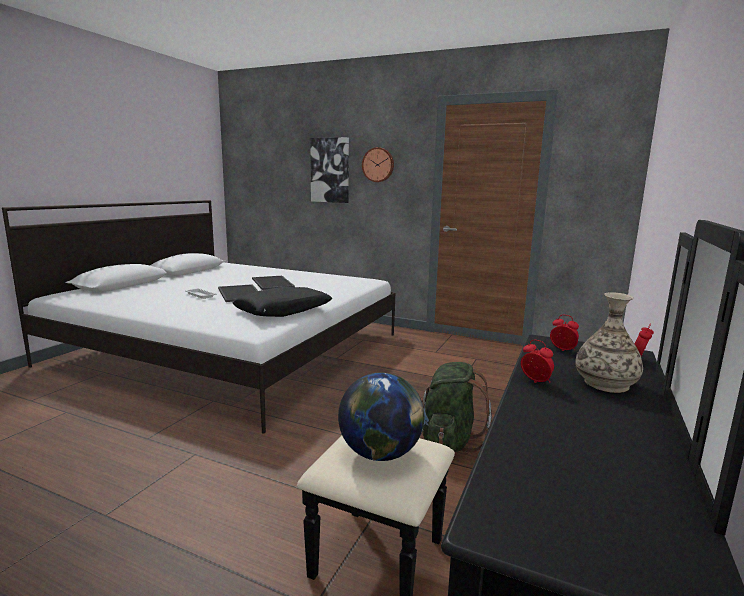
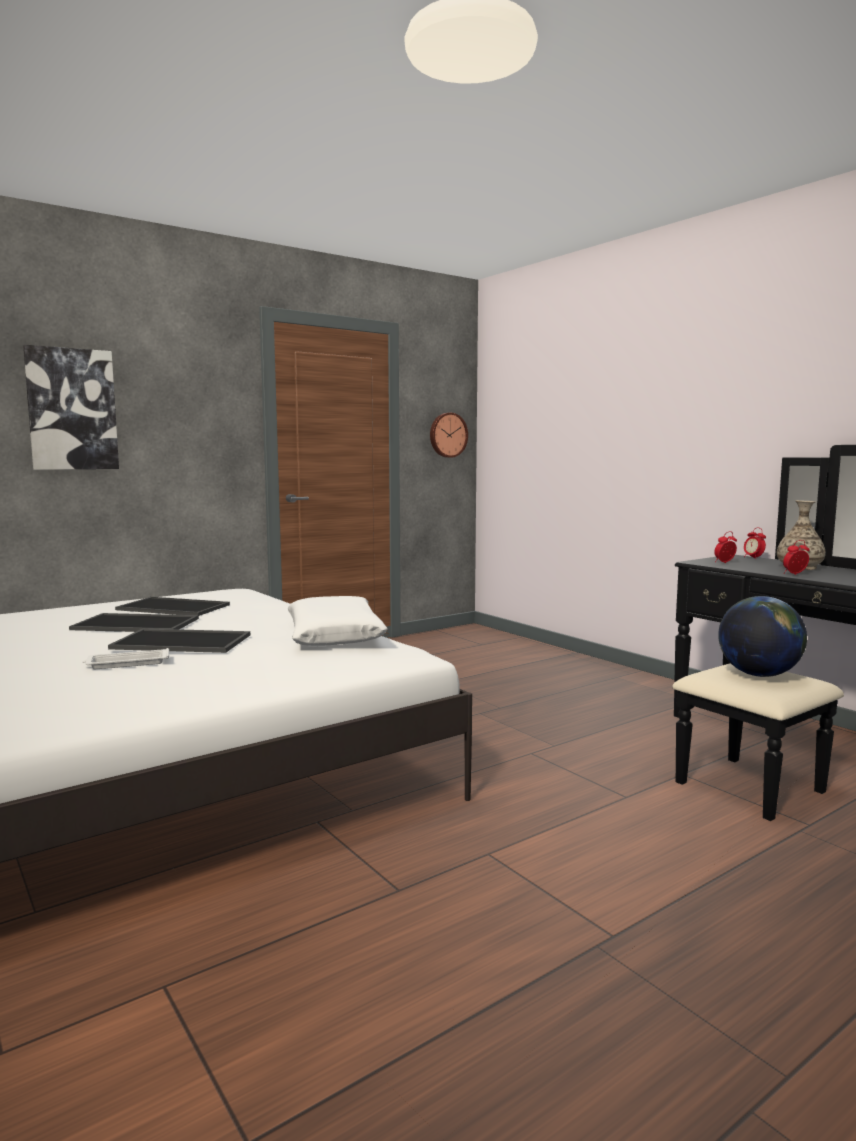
camera: 60 degrees left, 5 degrees down
(283, 311) = (334, 636): black pillow -> white pillow
(313, 280) = (171, 607): none -> tray
(378, 165) = (172, 403): wall clock -> wall clock (447, 435)
(448, 441) = (575, 717): green backpack -> none

